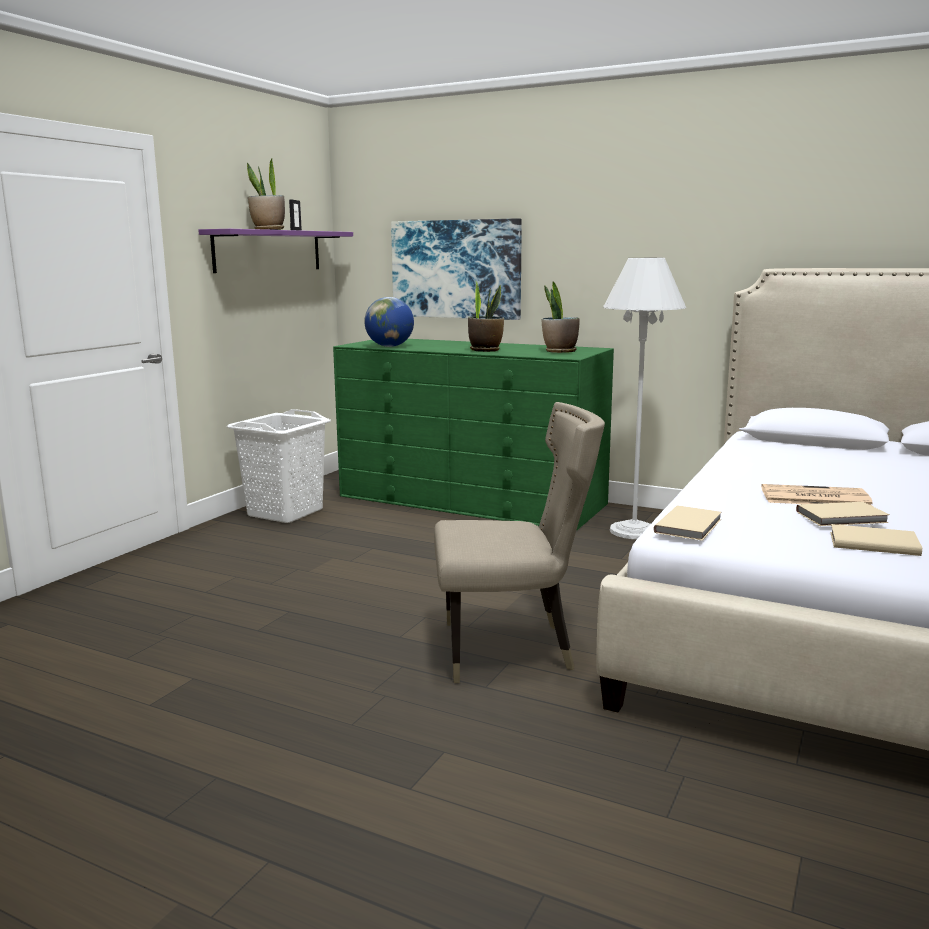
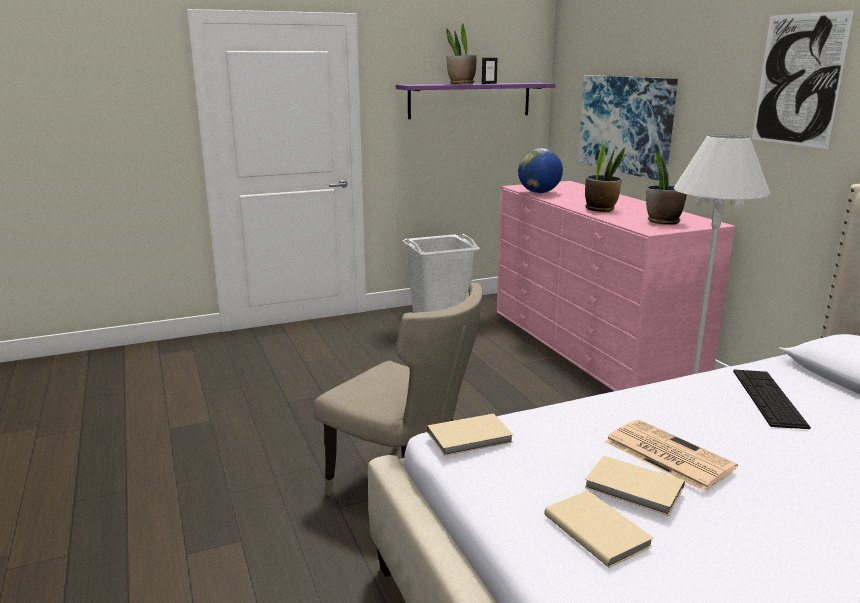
camera: 40 degrees right, 5 degrees up
(471, 500) = (590, 344): green dresser -> pink dresser
(658, 213) = (798, 80): none -> picture
(783, 458) = (768, 397): none -> keyboard

